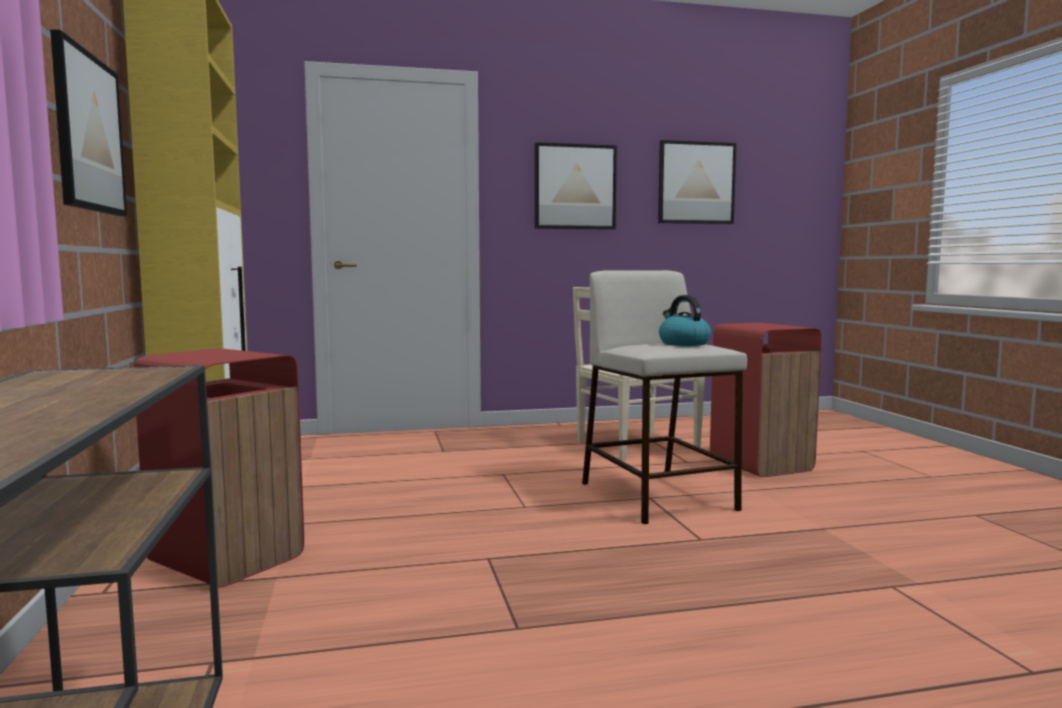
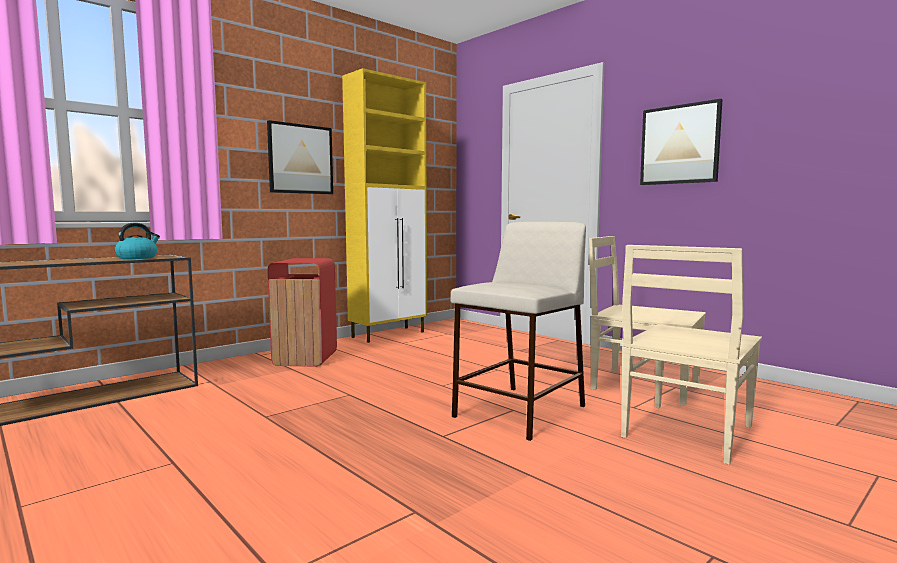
camera: 60 degrees right, 0 degrees up
(683, 343) = (518, 284): kettle -> kettle (137, 258)
(696, 183) = (824, 122): picture -> none
(760, 465) = (686, 432): red trash can -> beige chair

